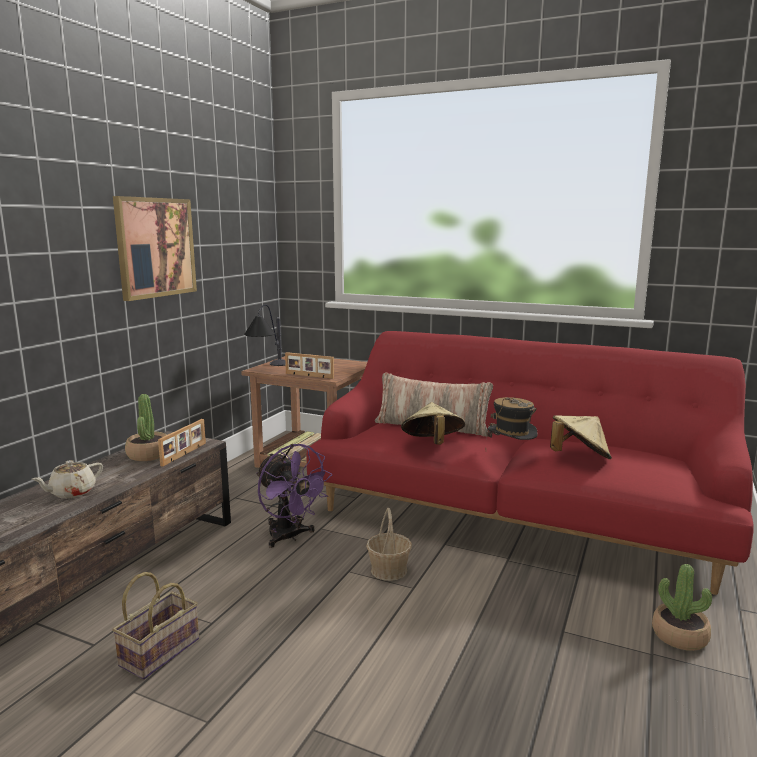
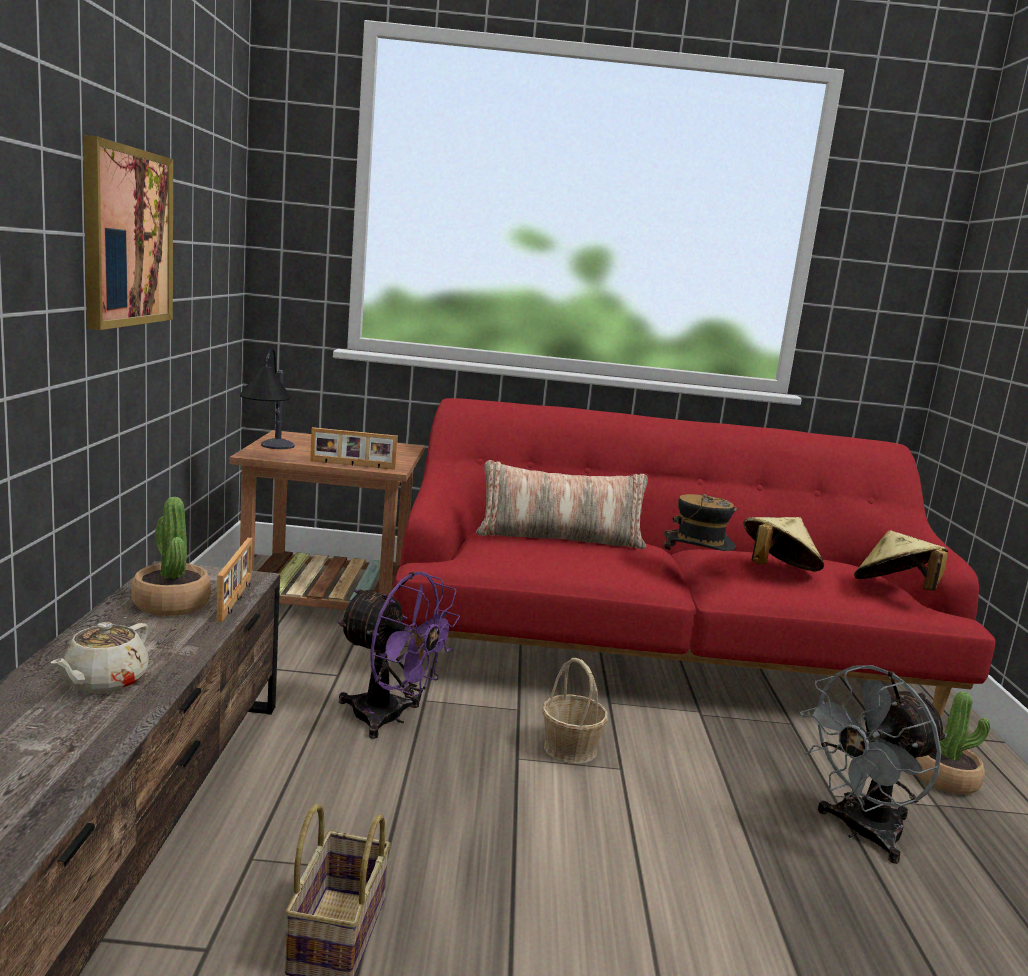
camera: 25 degrees left, 0 degrees up
(432, 444) = (590, 563): beige hat -> beige hat (894, 590)
(560, 661) = (860, 833): none -> grey fan

